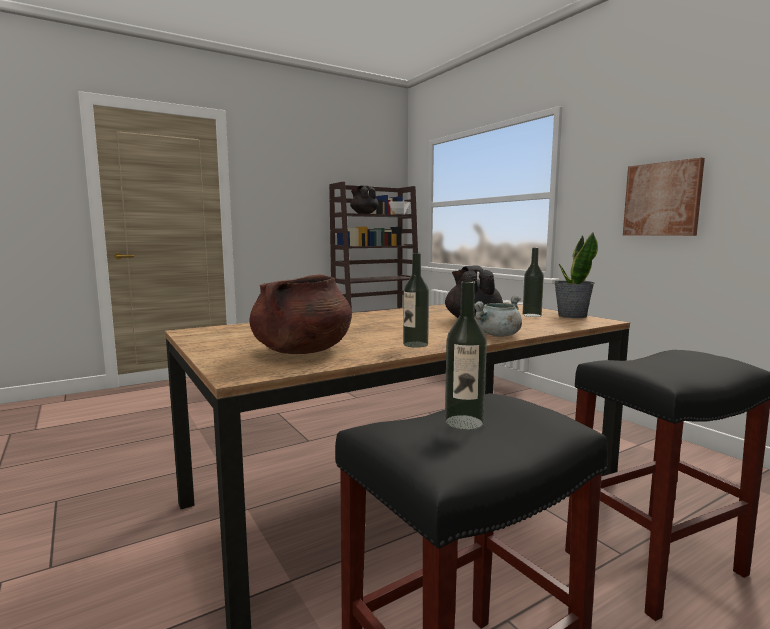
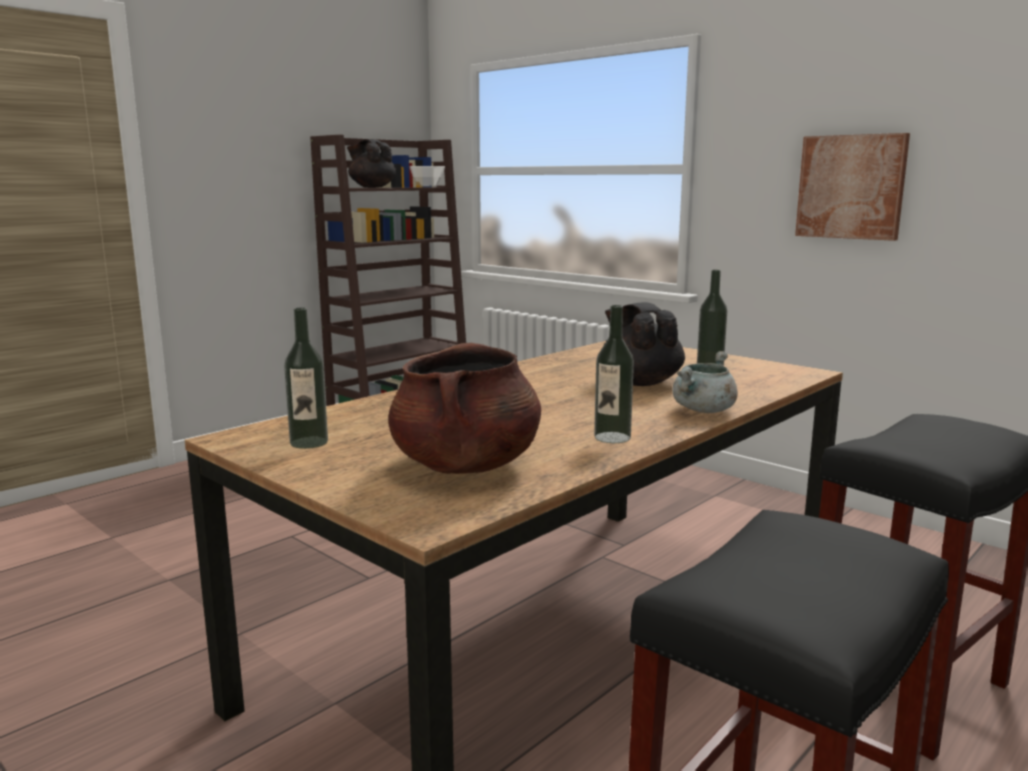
camera: 15 degrees left, 5 degrees up
(464, 422) = (785, 563): bottle -> bottle (309, 442)
(571, 316) = (762, 365): potted plant -> none

